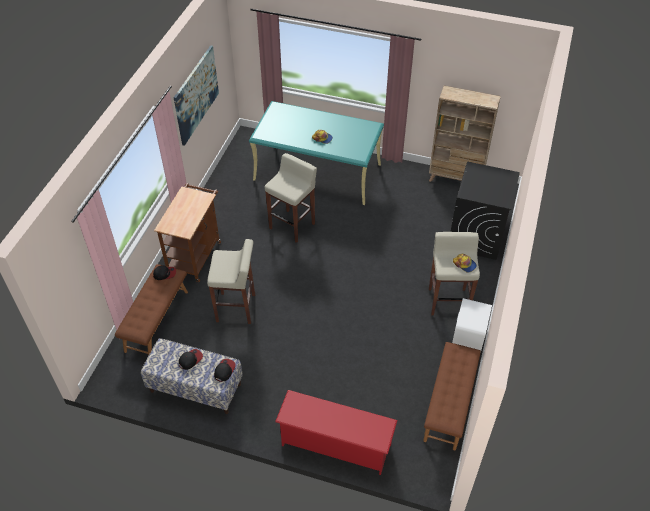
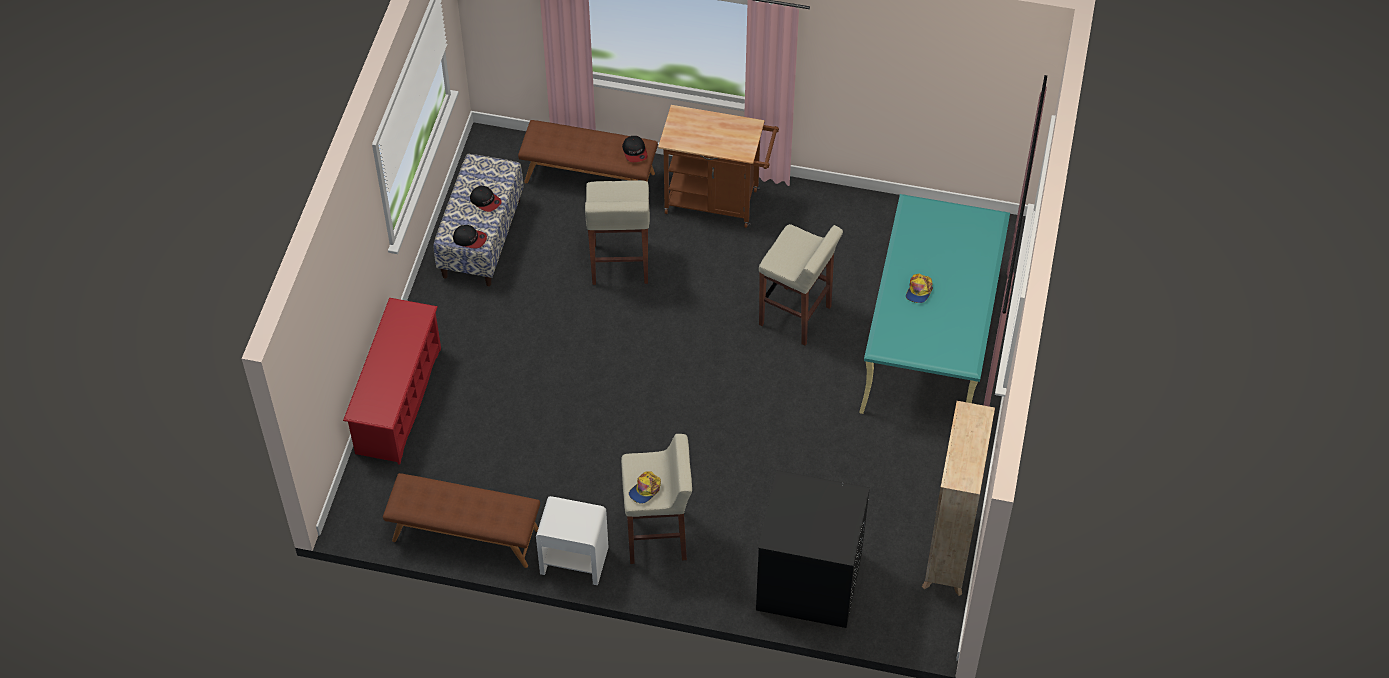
camera: 85 degrees right, 5 degrees up
(196, 94) = (902, 75): picture -> none

